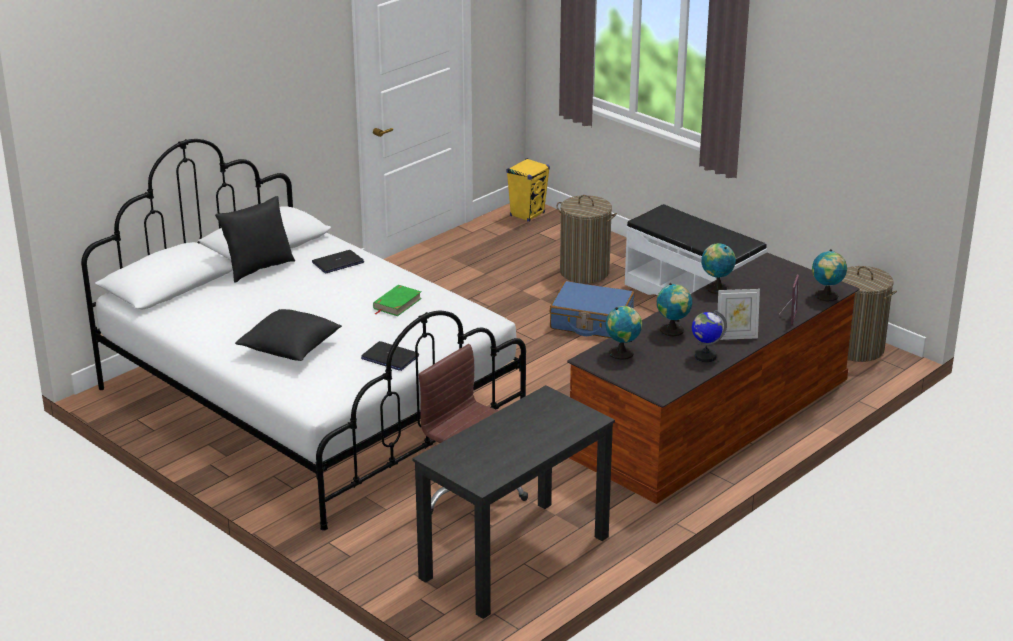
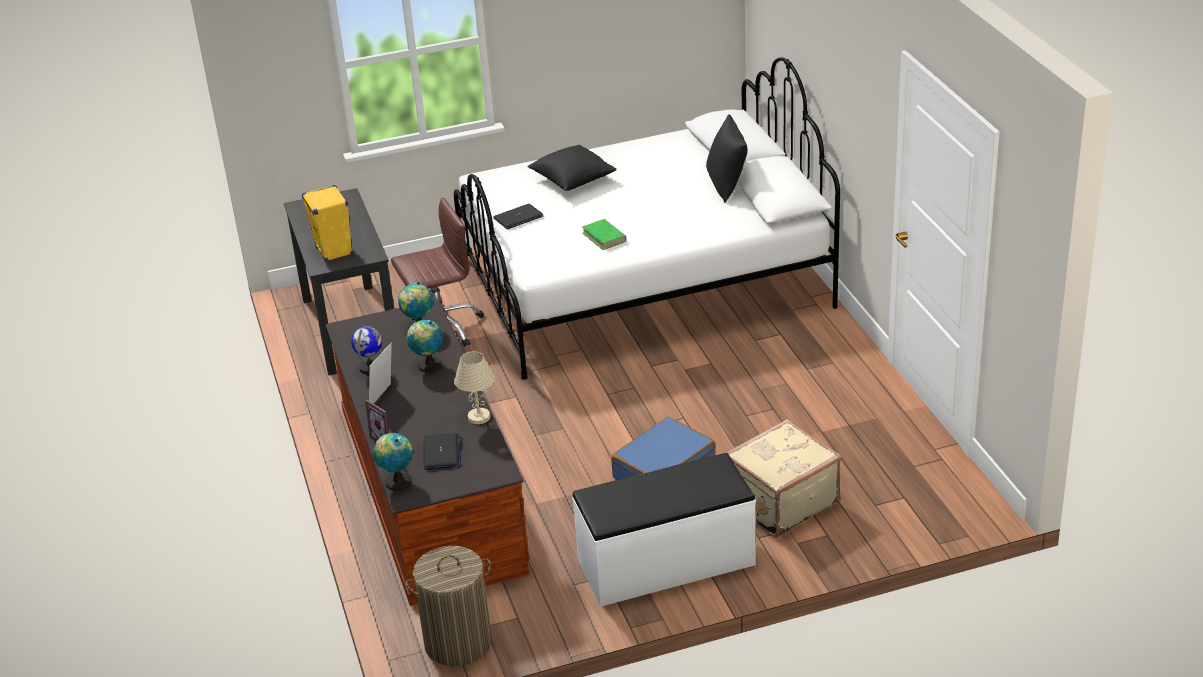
camera: 120 degrees right, 5 degrees up
(338, 262) = (706, 223): laptop -> laptop (442, 453)
(527, 214) = (962, 504): yellow speaker -> yellow speaker (334, 251)
(584, 272) = (779, 501): laundry basket -> beige suitcase
(716, 288) = (479, 417): globe -> beige table lamp

